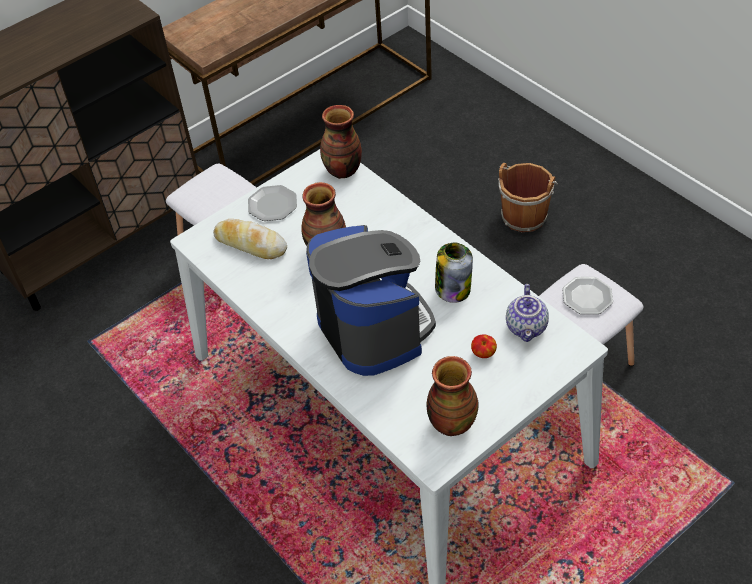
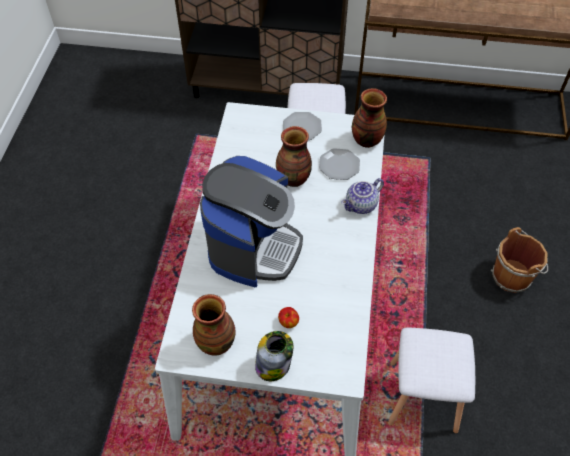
camera: 45 degrees right, 5 degrees up
(250, 244) = (261, 139): bread -> none
(452, 288) = (327, 267): jar -> jar (273, 365)
(527, 327) = (334, 333): teapot -> teapot (361, 206)
(586, 296) = (439, 357): plate -> plate (339, 165)

